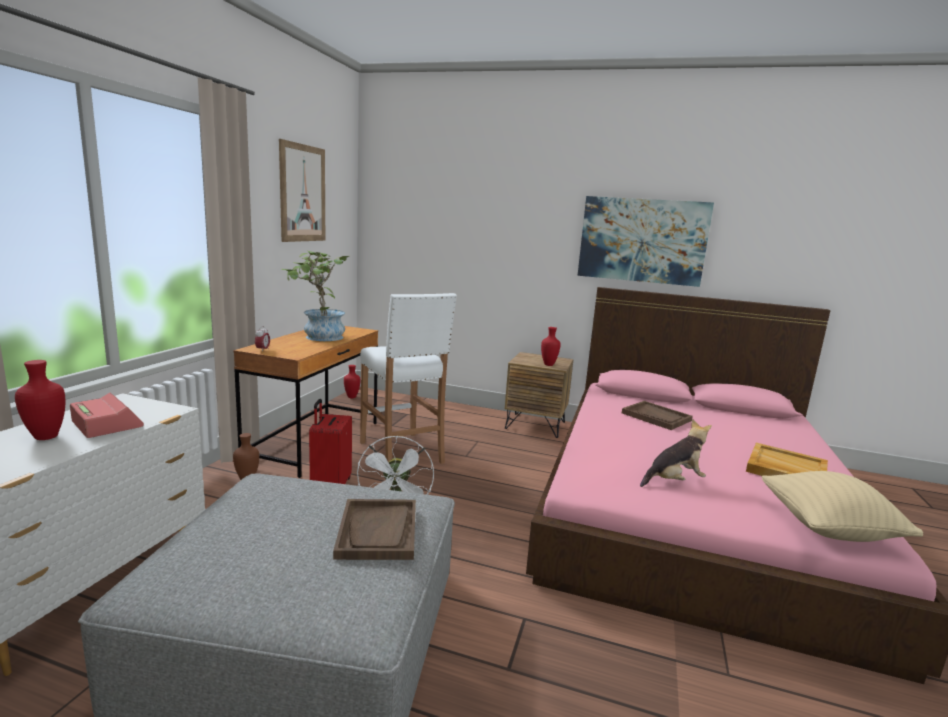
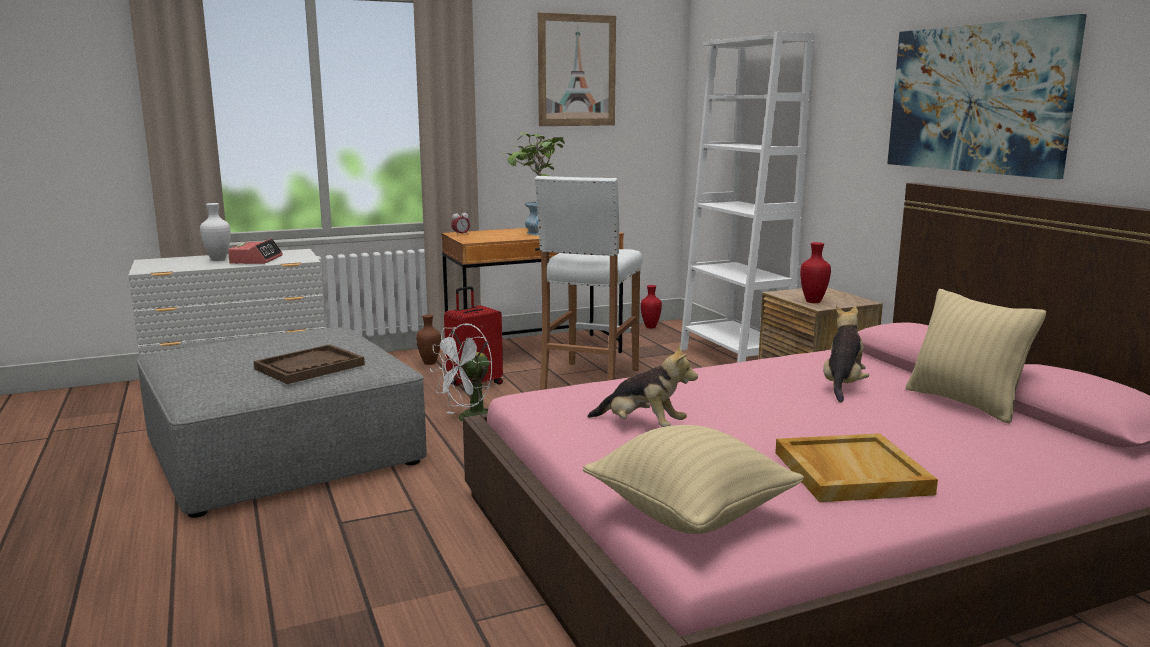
camera: 50 degrees right, 0 degrees up
(47, 437) = (218, 260): red vase -> white vase
(447, 409) = (733, 359): none -> white bookcase
(656, 417) = (842, 385): brown tray -> plush toy
(706, 412) = (964, 403): none -> beige pillow

